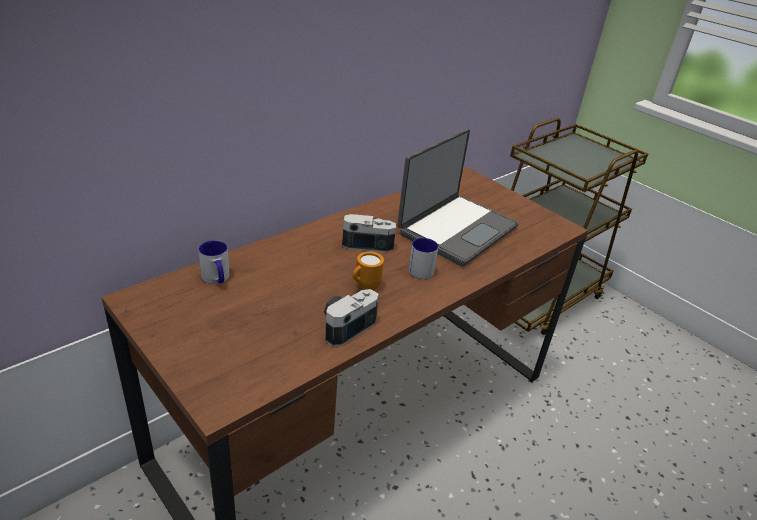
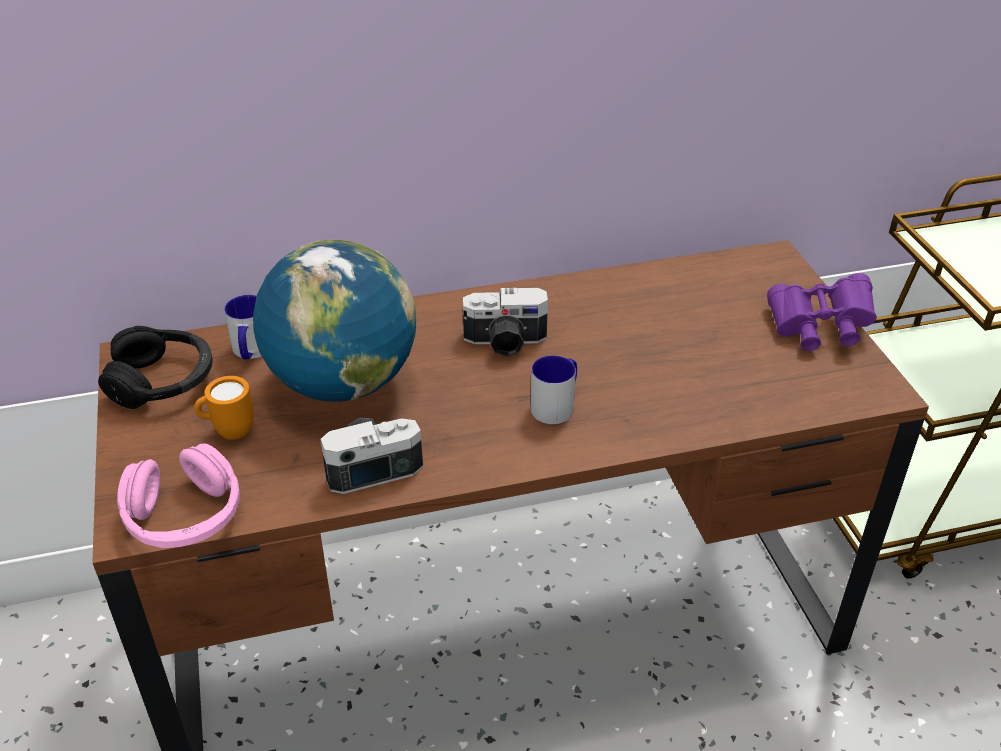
camera: 30 degrees right, 5 degrees up
(168, 309) = (163, 381): none -> black headphones
(250, 387) = (185, 516): none -> pink headphones
(291, 284) = (343, 383): none -> globe
(364, 287) = (443, 414): orange mug -> orange mug (228, 431)
(368, 242) = (505, 342): camera -> camera turned 150 degrees clockwise
(456, 229) = (670, 351): laptop -> none
(514, 205) = (818, 328): none -> purple binoculars

